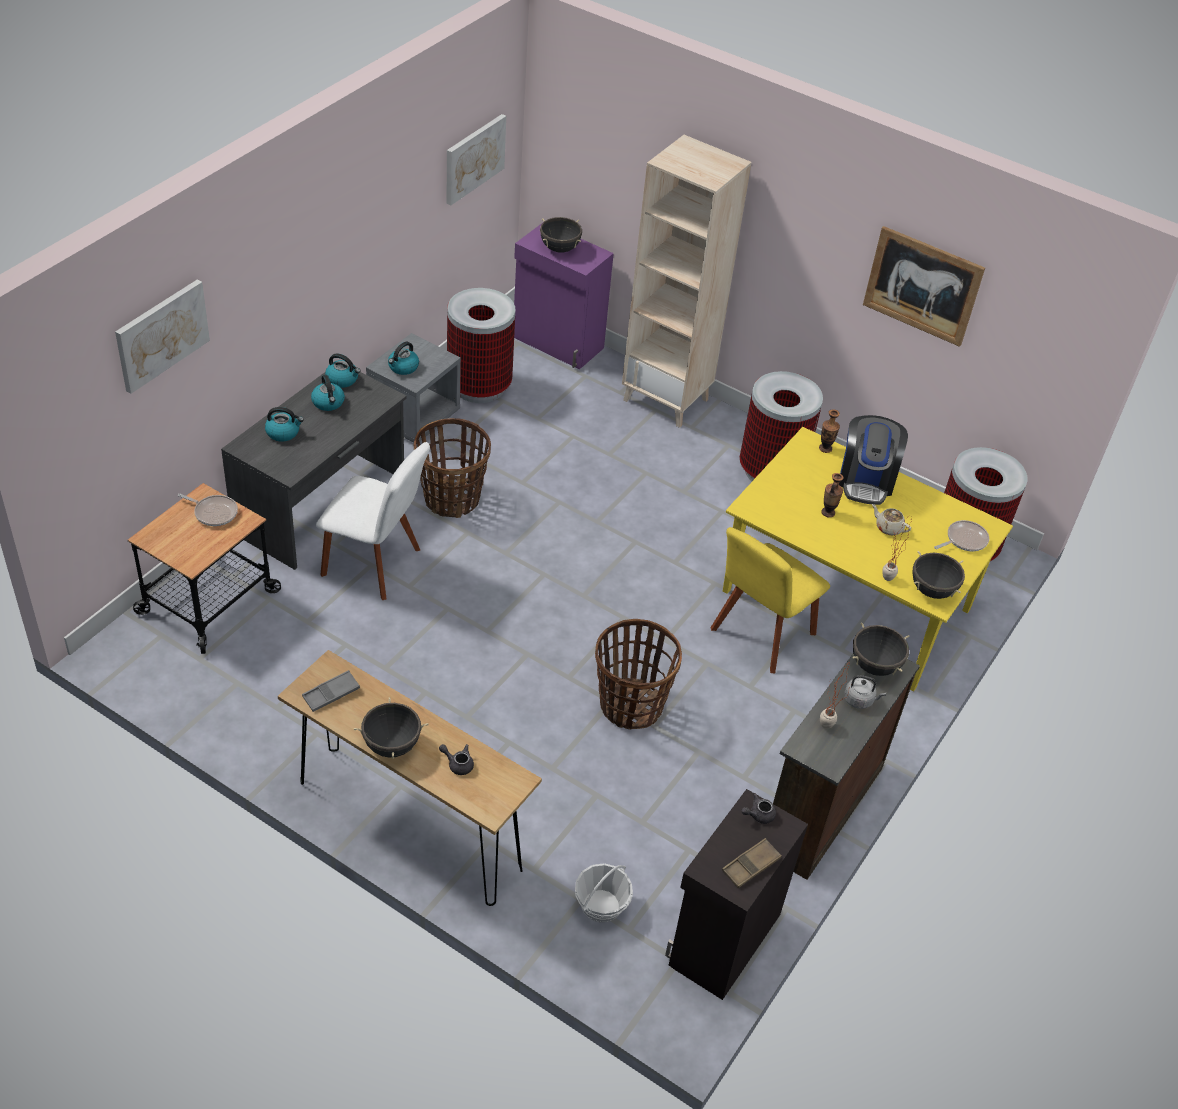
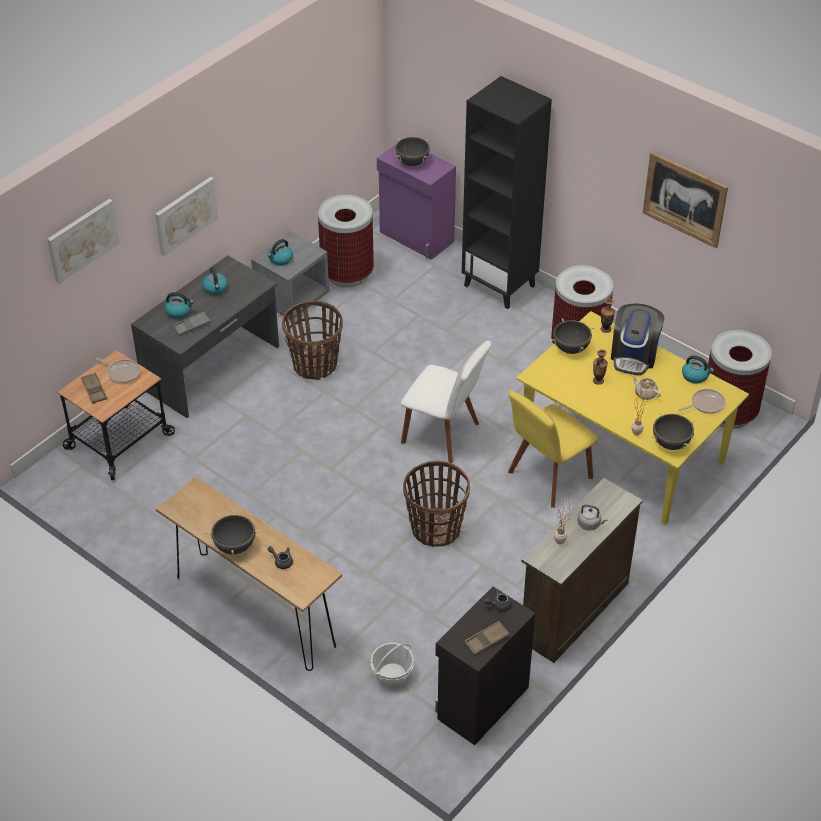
camera: 10 degrees right, 0 degrees up
(178, 536) = (94, 390): none -> brown tray
(331, 694) = (194, 508): grey tray -> grey tray (191, 326)
(342, 379) = (228, 270): kettle -> kettle (695, 376)
(375, 564) = (249, 415): white chair -> white chair (444, 435)
(474, 158) = (339, 93): picture -> picture (185, 215)
(666, 400) = (500, 285): beige bookcase -> black bookcase
(875, 666) = (607, 499): black cooking pot -> black cooking pot (571, 348)

